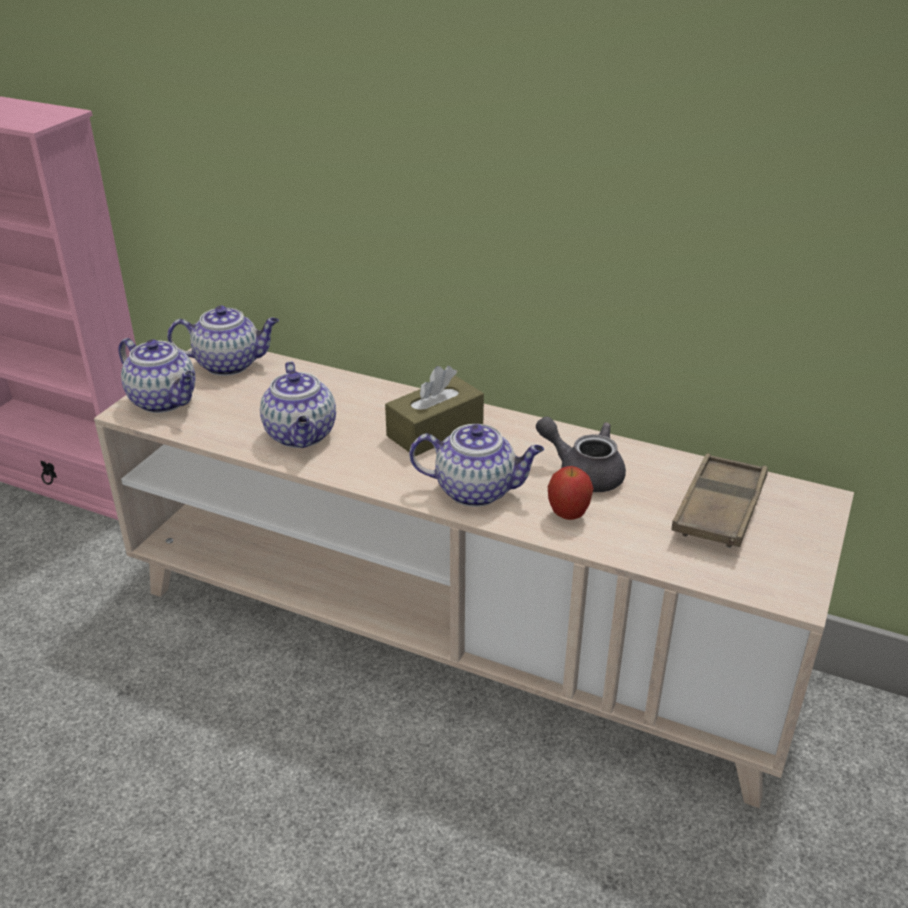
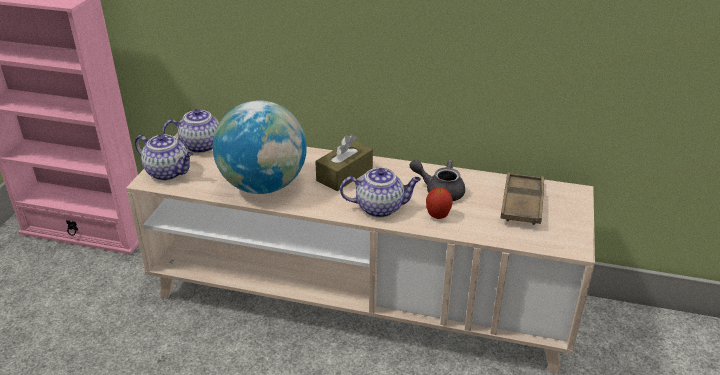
camera: 10 degrees left, 0 degrees up
(302, 436) = (263, 185): teapot -> globe

